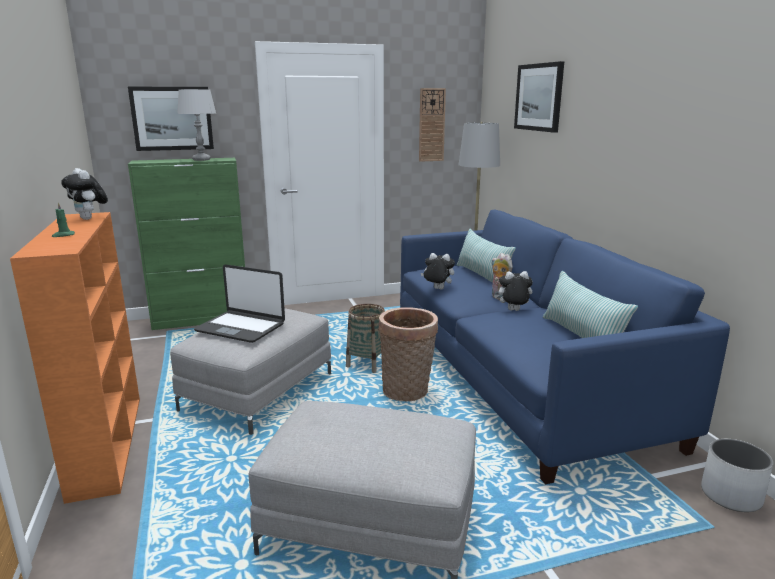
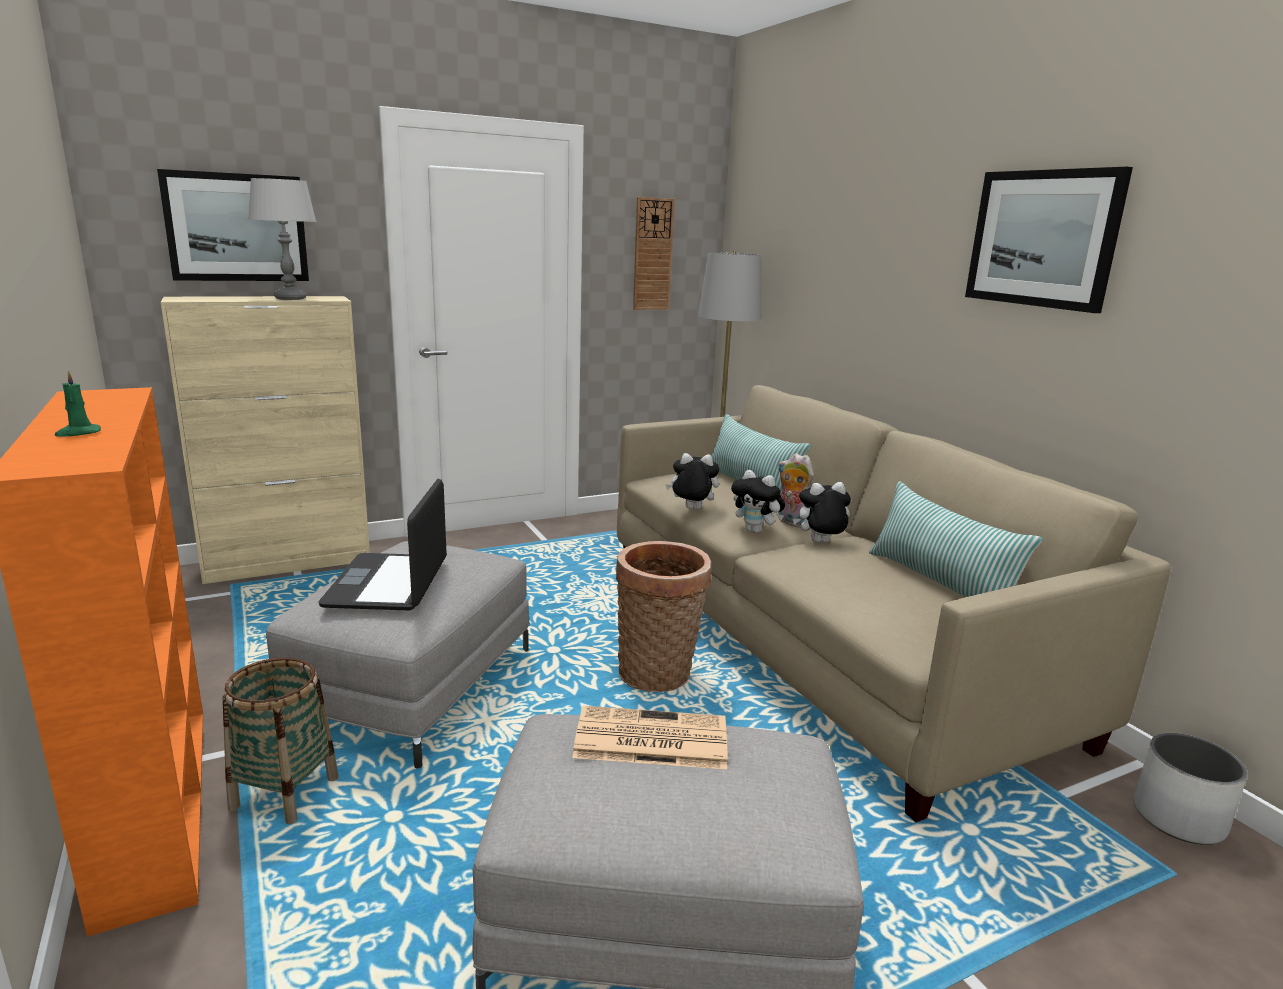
camera: 10 degrees left, 0 degrees up
(89, 219) = (118, 400): plush toy -> plush toy (756, 531)
(202, 319) = (289, 563): green cabinet -> beige cabinet
(241, 327) = (389, 583): laptop -> laptop turned 75 degrees clockwise
(361, 415) = (649, 739): none -> newspaper
(367, 364) = (582, 630): basket -> basket (285, 793)
(518, 376) = (817, 641): blue sofa -> beige sofa
(539, 97) = (829, 217): picture -> picture (1043, 239)

